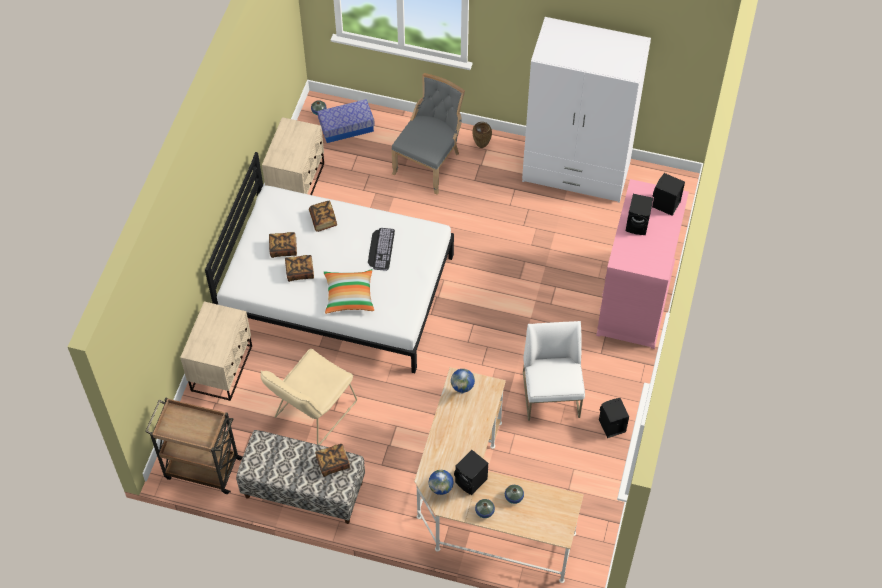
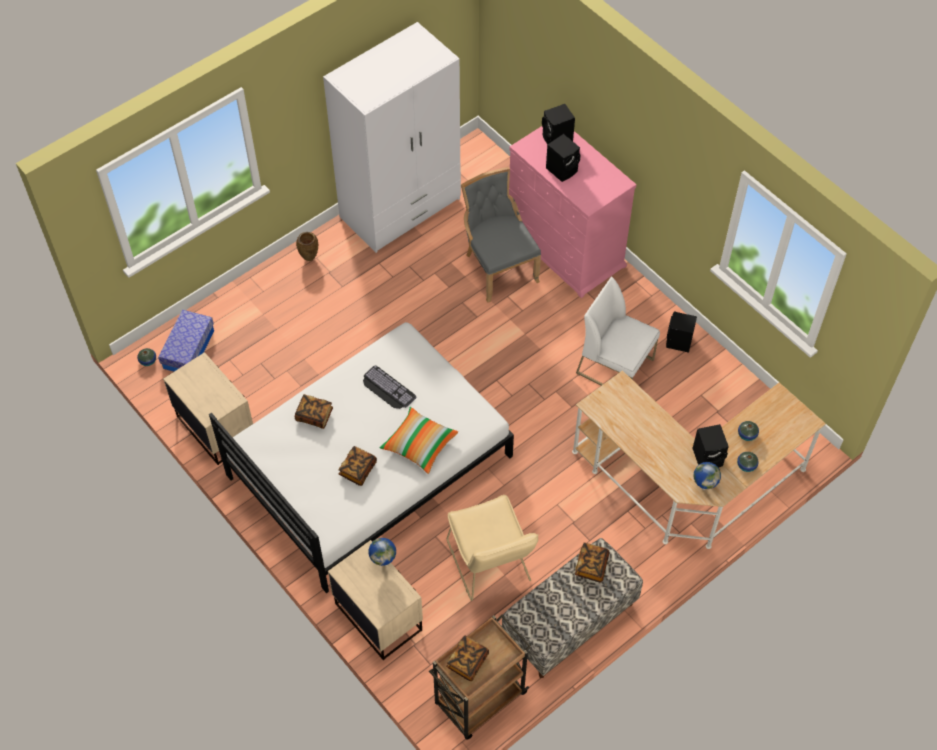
camera: 55 degrees left, 0 degrees up
(283, 249) = (318, 468): book -> book (467, 662)
(429, 163) = (291, 308): grey chair -> grey chair (498, 267)
(463, 392) = (610, 409): globe -> globe (384, 562)

